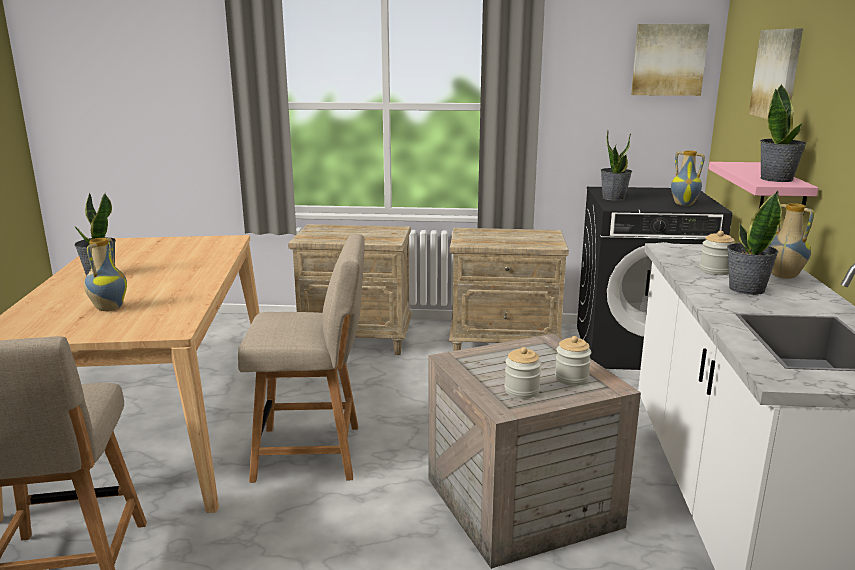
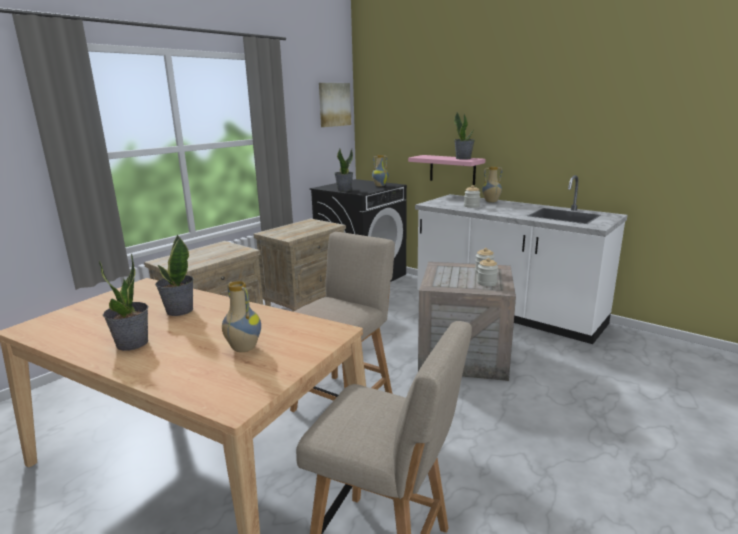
camera: 55 degrees left, 0 degrees up
(746, 289) = (500, 208): potted plant -> potted plant (179, 311)
(777, 74) = (427, 108): picture -> none

